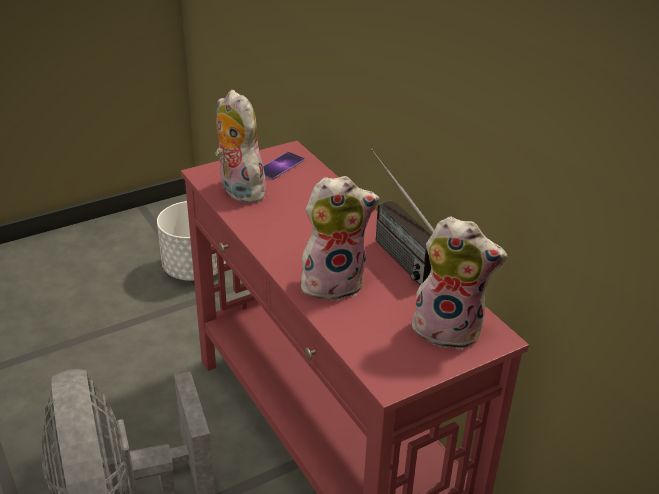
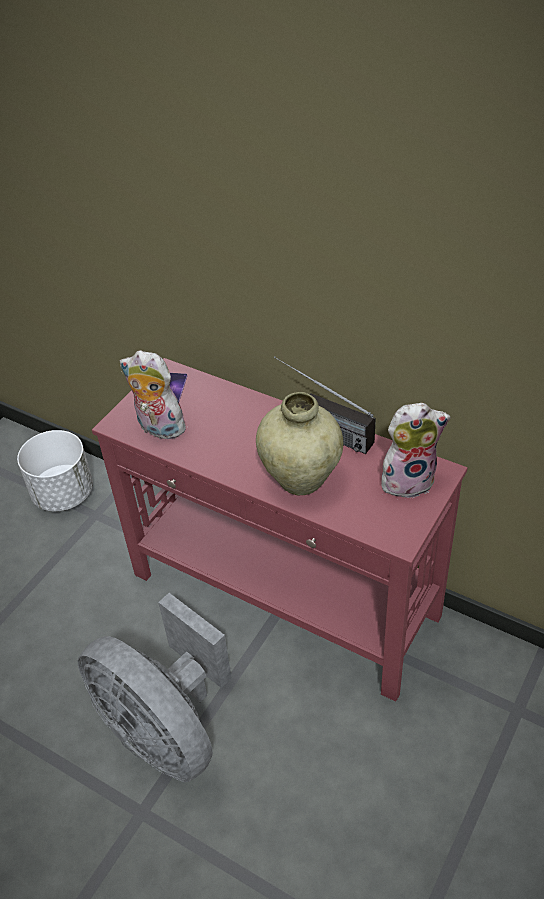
camera: 25 degrees left, 10 degrees up
(334, 282) = (301, 479): plush toy -> beige vase

